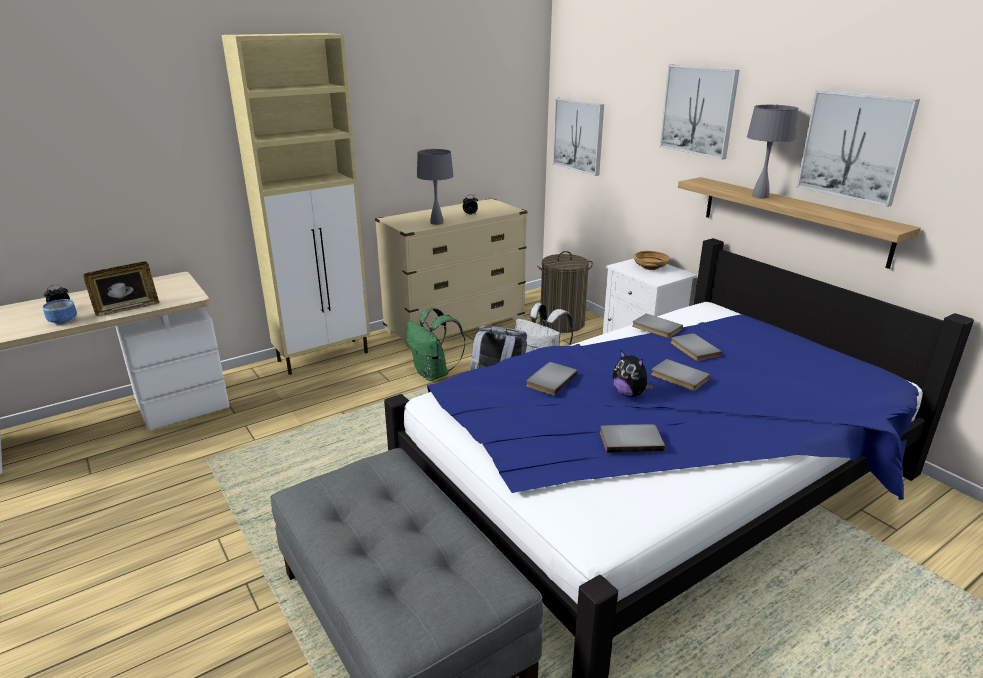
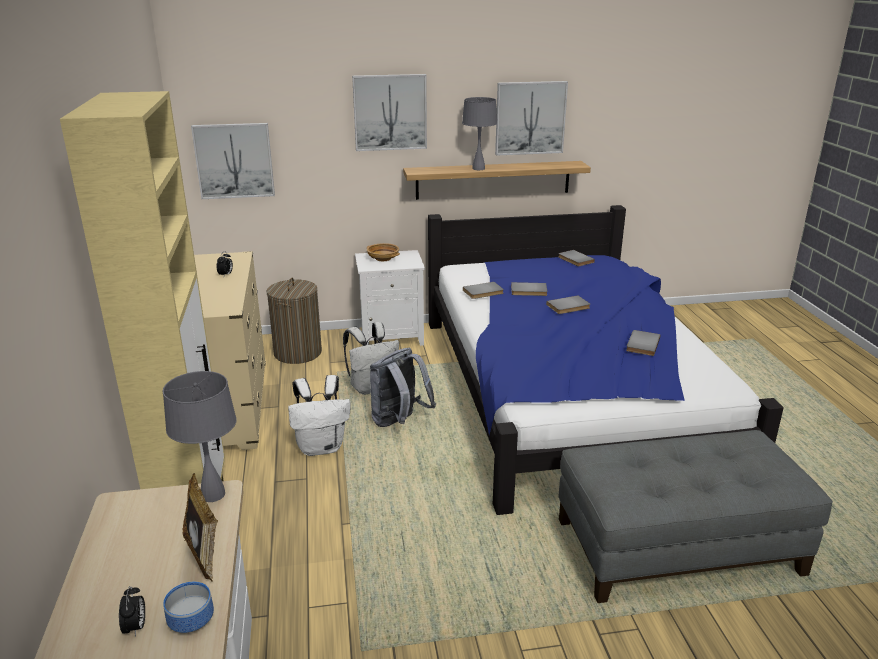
camera: 65 degrees left, 0 degrees up
(434, 374) = (322, 447): green backpack -> white backpack
(437, 222) = (227, 294): grey table lamp -> grey table lamp (213, 494)
(550, 380) = (542, 348): grey book -> grey book (574, 260)
(629, 394) = (578, 328): plush toy -> none

